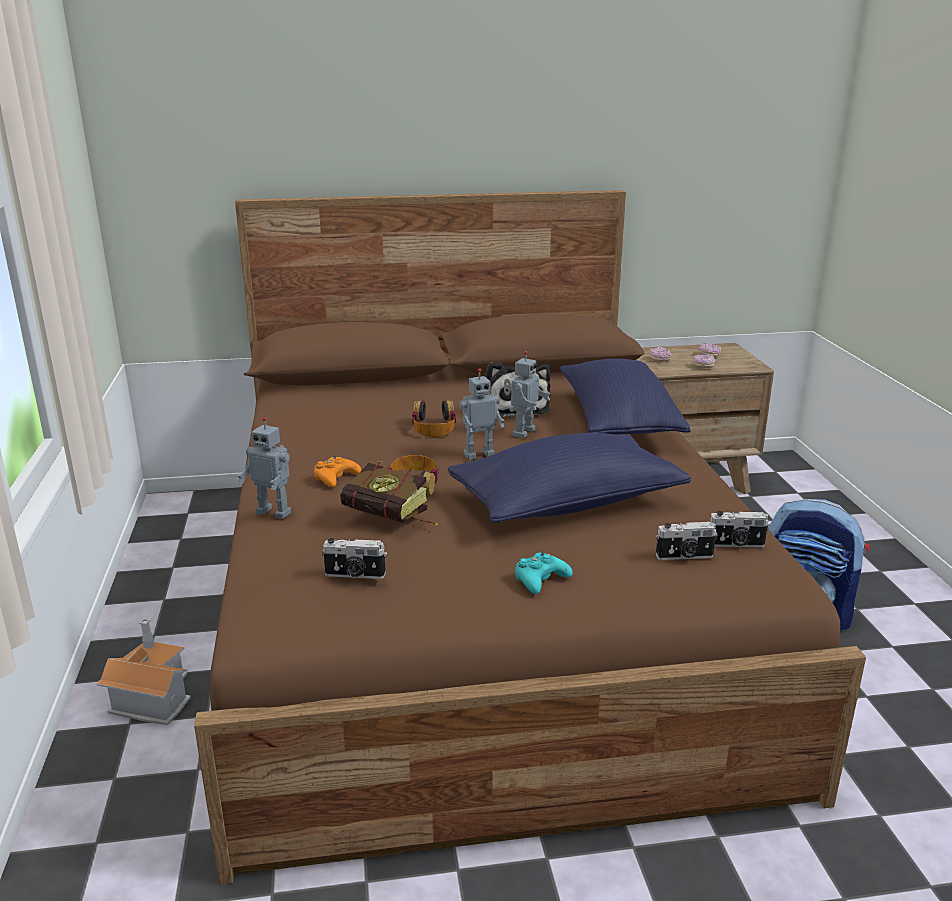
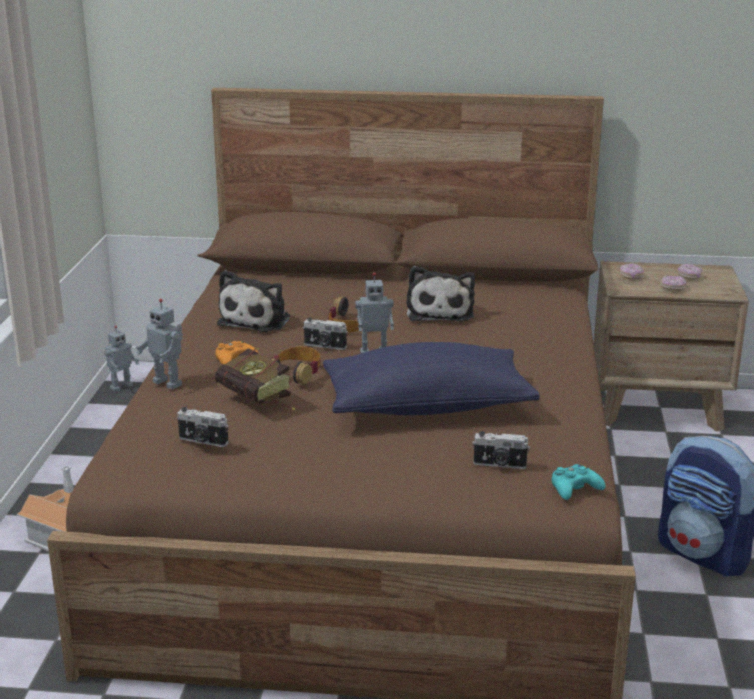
camera: 15 degrees right, 0 degrees up
(334, 433) = (257, 320): none -> plush toy
(522, 432) = (431, 337): toy robot -> toy robot (121, 387)
(540, 579) = (358, 466): turquoise game controller -> turquoise game controller (575, 488)
(618, 421) = (533, 336): blue pillow -> none
(736, 545) = (557, 461): camera -> camera (325, 346)

